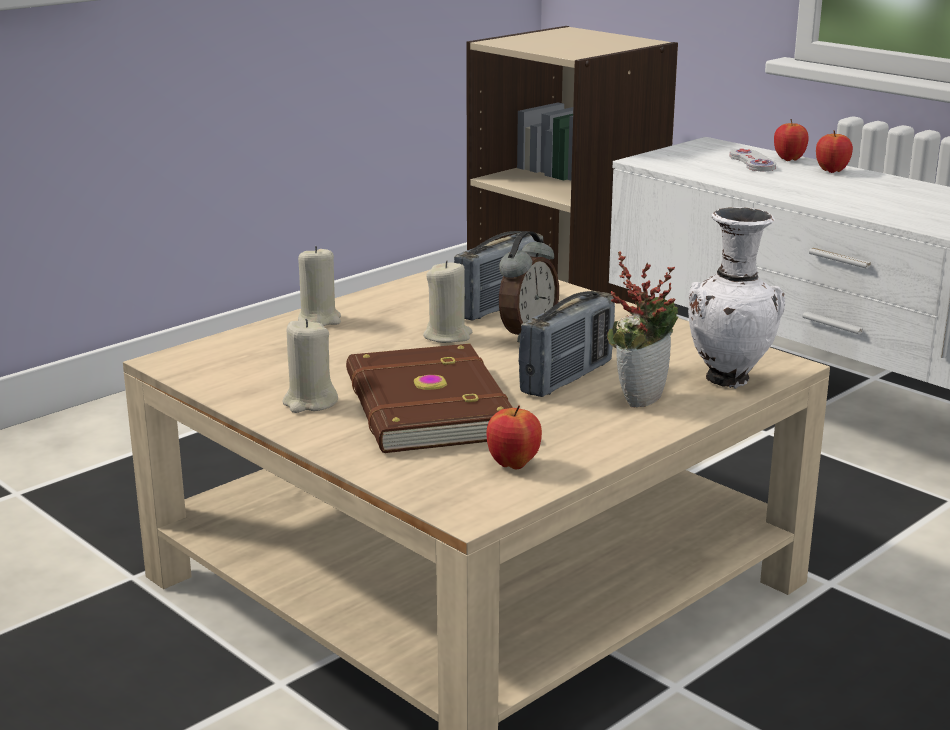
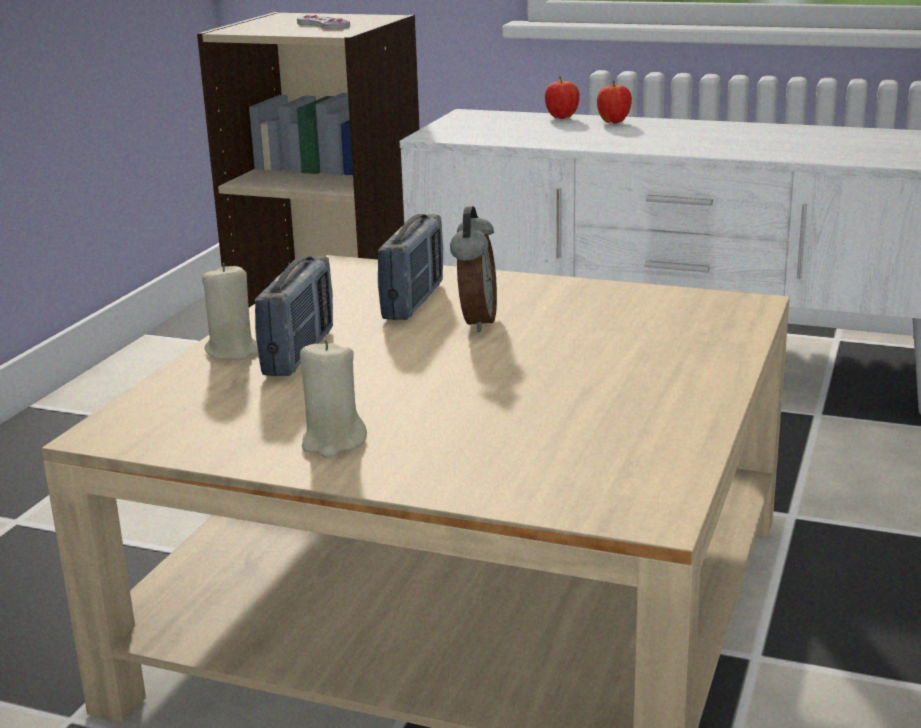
camera: 25 degrees left, 0 degrees up
(424, 408) = (466, 419): brown book -> none
(448, 336) = (397, 340): beige candle -> none
(513, 464) = (633, 455): apple -> none
(567, 378) = (572, 356): radio -> radio (299, 353)
(639, 397) = (664, 359): potted plant -> none
(729, 379) = (723, 326): white vase -> none
(752, 162) = (533, 124): white game controller -> white game controller (323, 25)

